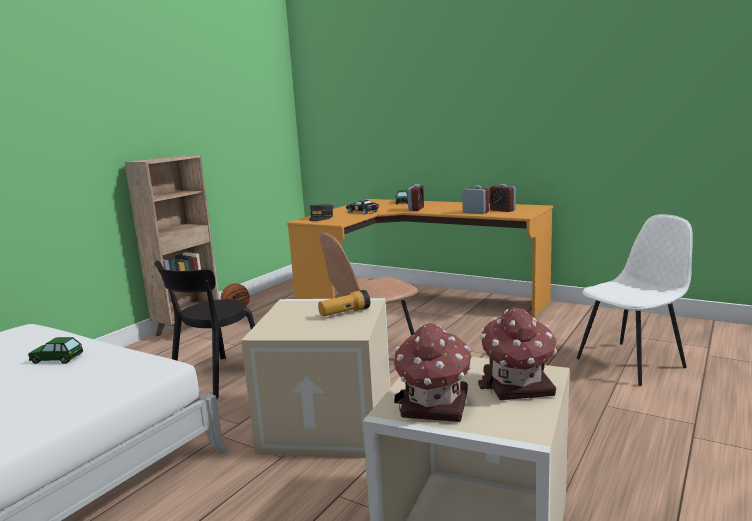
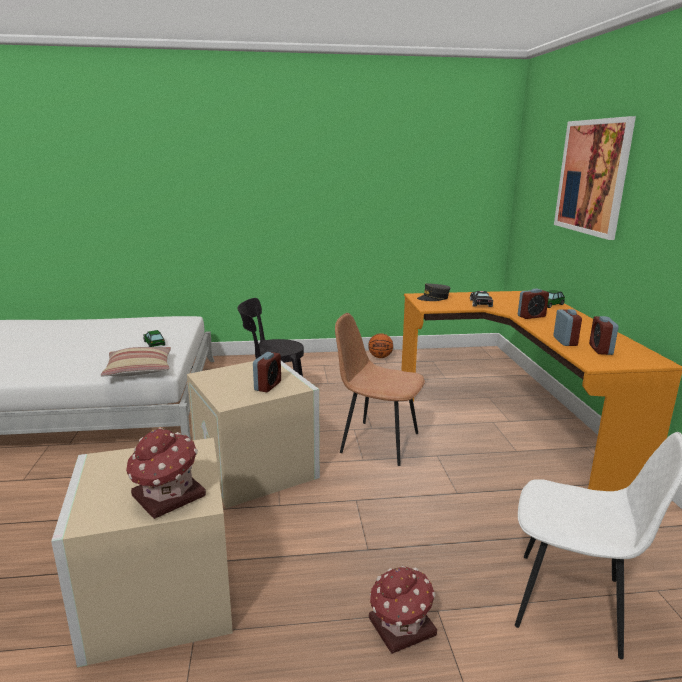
camera: 50 degrees right, 5 degrees up
(123, 379) = (139, 369): none -> pillow
(189, 328) = (331, 357): brown bookcase -> none
(345, 313) = (268, 386): flashlight -> alarm clock
(410, 91) = (592, 177): none -> picture
(434, 405) = (112, 472): toy house -> toy house (400, 627)

